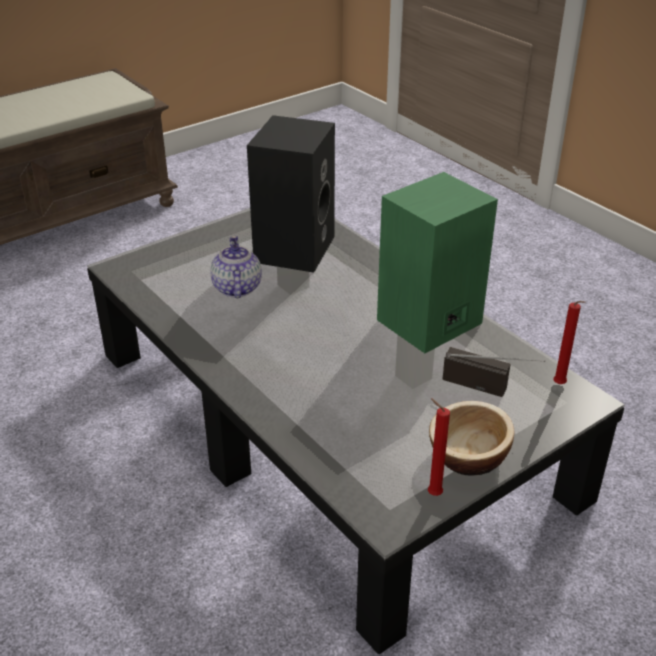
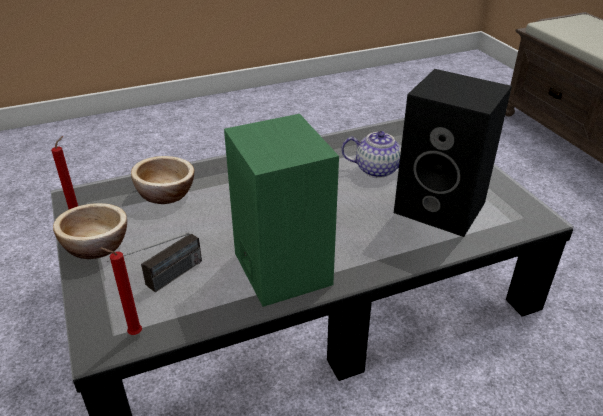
camera: 105 degrees right, 0 degrees up
(346, 433) = (166, 194): none -> bowl

